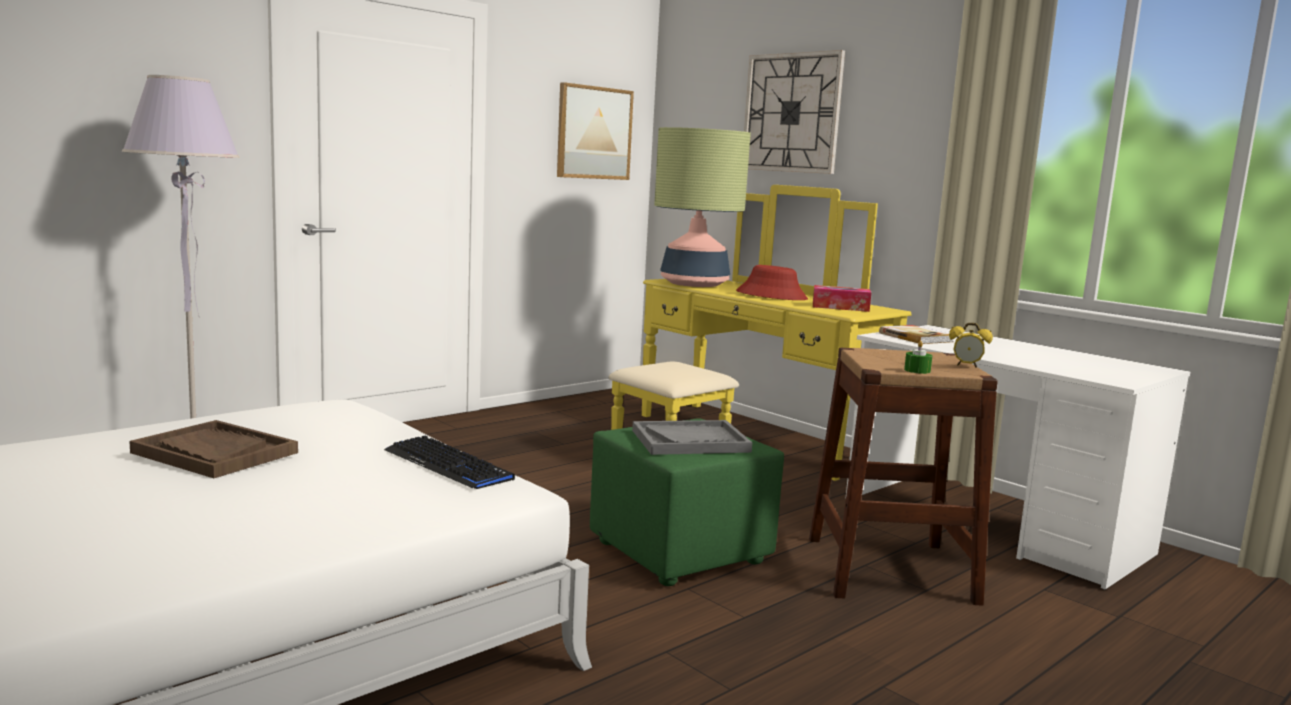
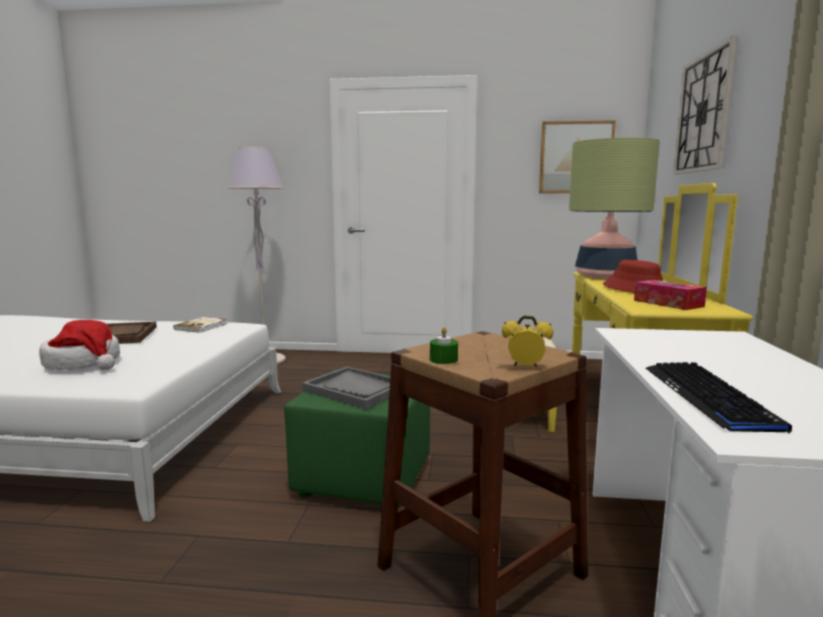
camera: 50 degrees right, 0 degrees up
(340, 492) = (84, 363): none -> hat
(448, 465) = (163, 363): keyboard -> keyboard (708, 397)
(916, 337) = (657, 339): book -> book (202, 326)
(966, 366) = (525, 367): alarm clock -> alarm clock turned 120 degrees clockwise

